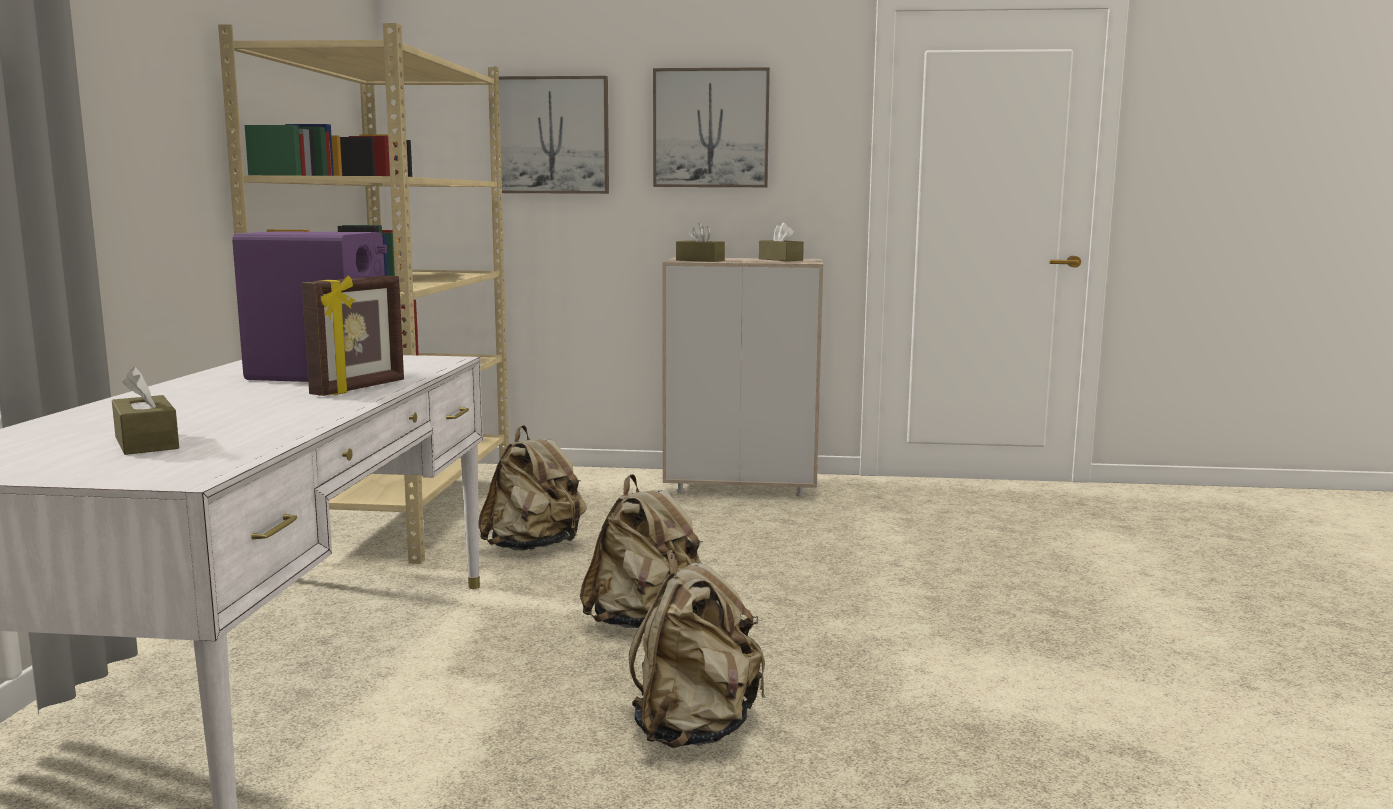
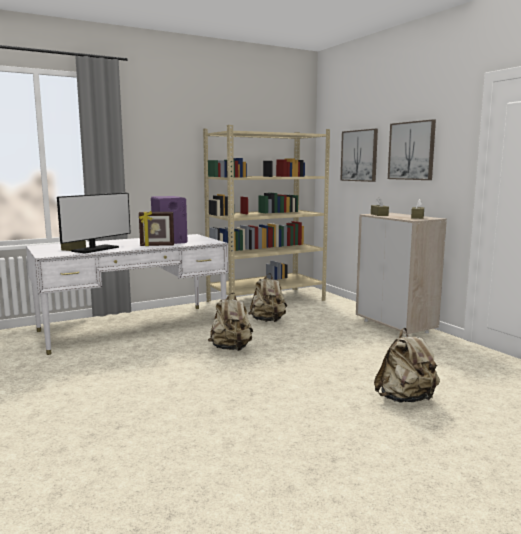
camera: 55 degrees right, 0 degrees up
(240, 428) = (95, 249): none -> monitor
(694, 729) = (163, 374): beige backpack -> beige backpack (405, 399)

